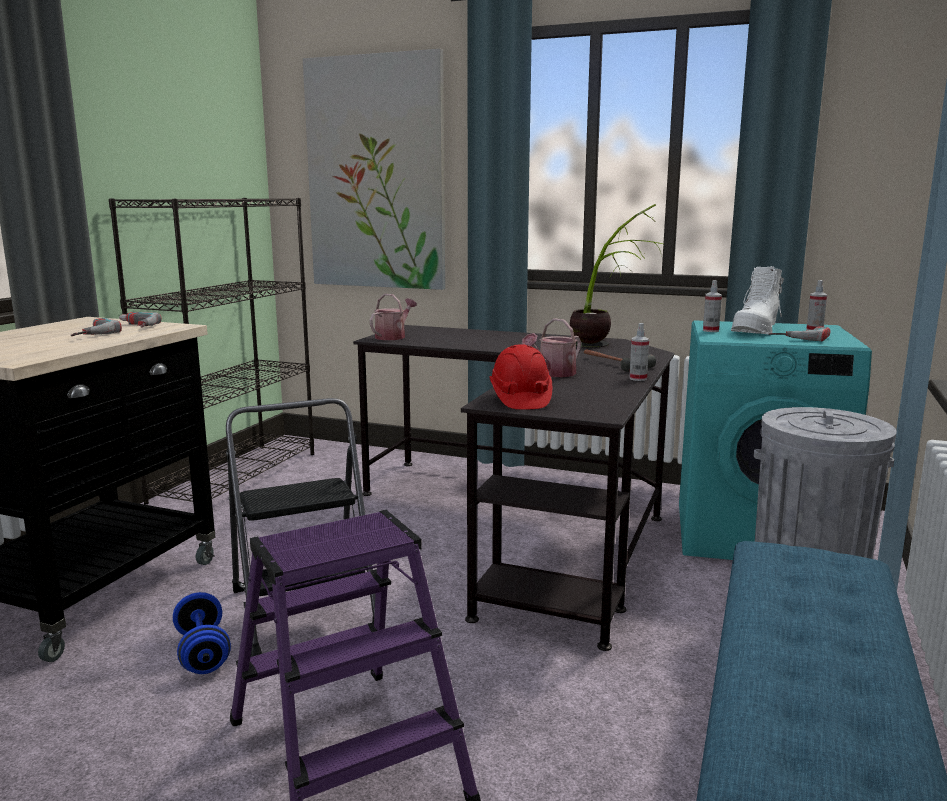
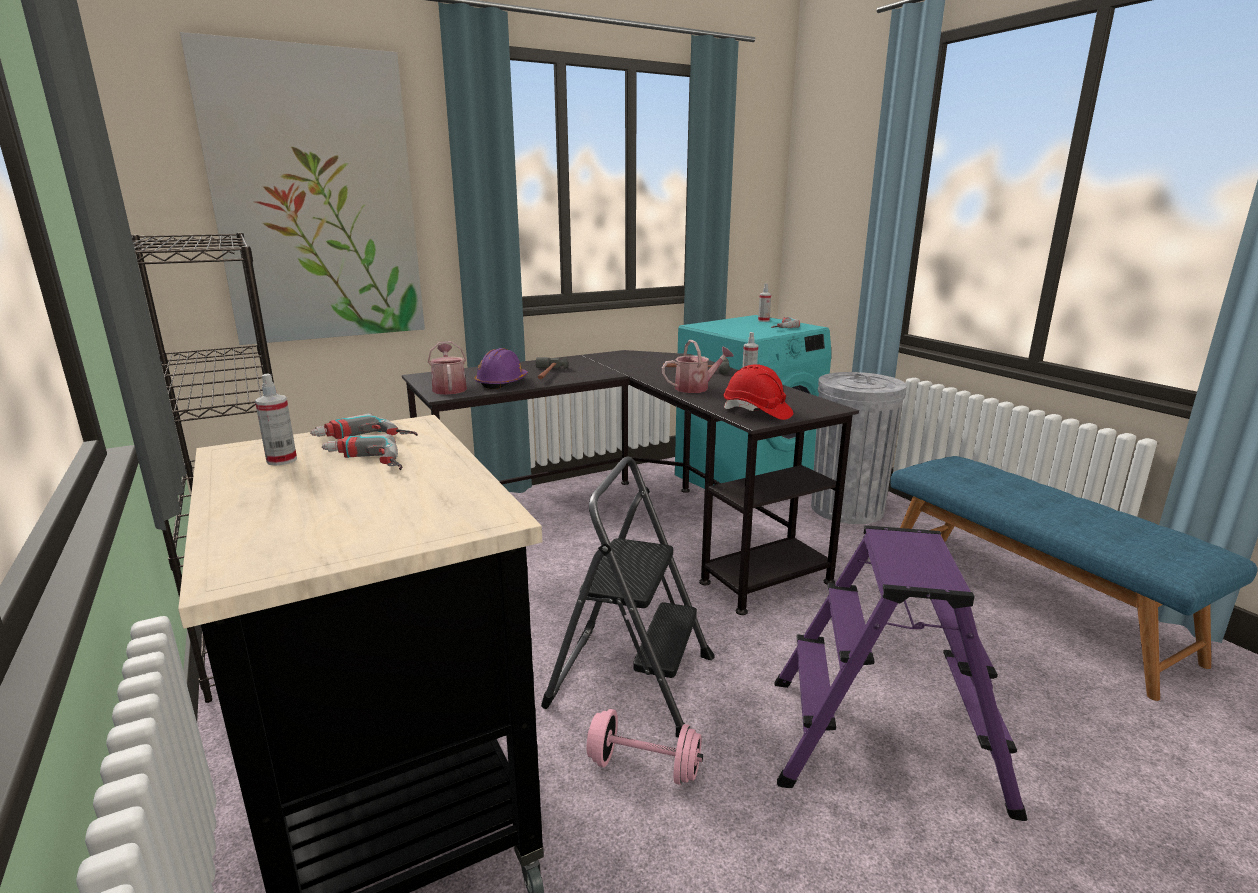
camera: 50 degrees left, 5 degrees up
(203, 652) = (644, 767): blue dumbbell -> pink dumbbell
(435, 340) = (502, 383): none -> purple hard hat
(485, 342) = (546, 374): none -> hammer
(553, 374) = (696, 388): watering can -> watering can turned 105 degrees counterclockwise
(605, 347) = (641, 359): potted plant -> none
(710, 330) = (723, 331): spray bottle -> spray bottle (281, 460)
(756, 330) = (741, 326): white boot -> none

